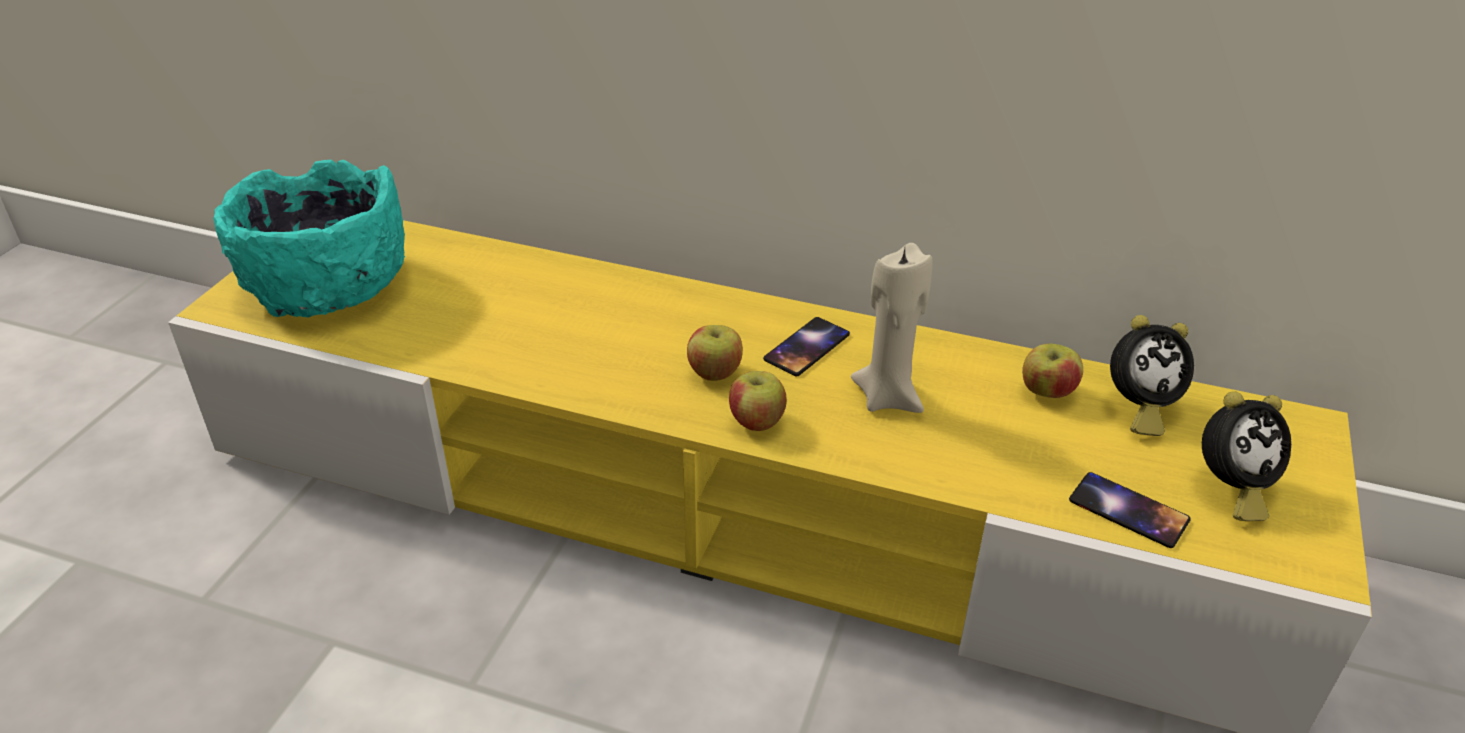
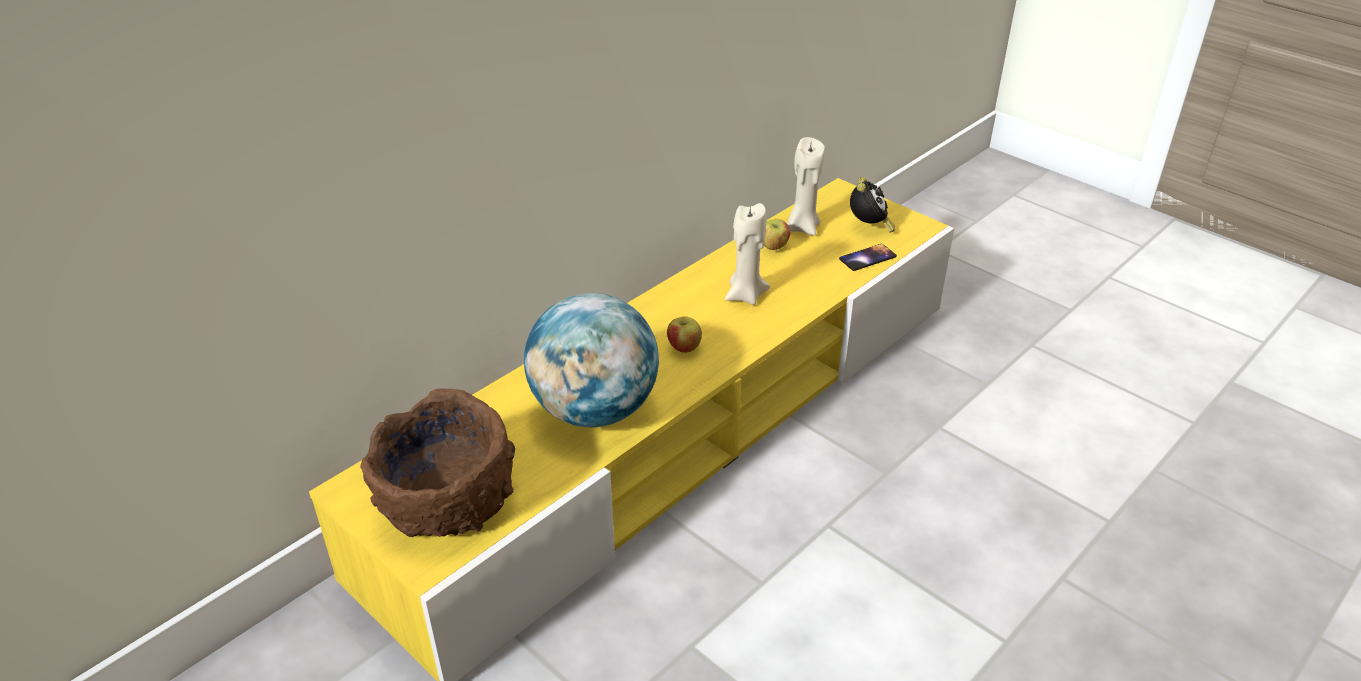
camera: 65 degrees left, 0 degrees up
(326, 285) = (448, 501): turquoise bowl -> brown bowl
(534, 336) = (594, 410): none -> globe
(756, 421) = (737, 345): apple -> none
(807, 347) = (683, 308): phone -> none
(1137, 409) = (802, 227): alarm clock -> beige candle

